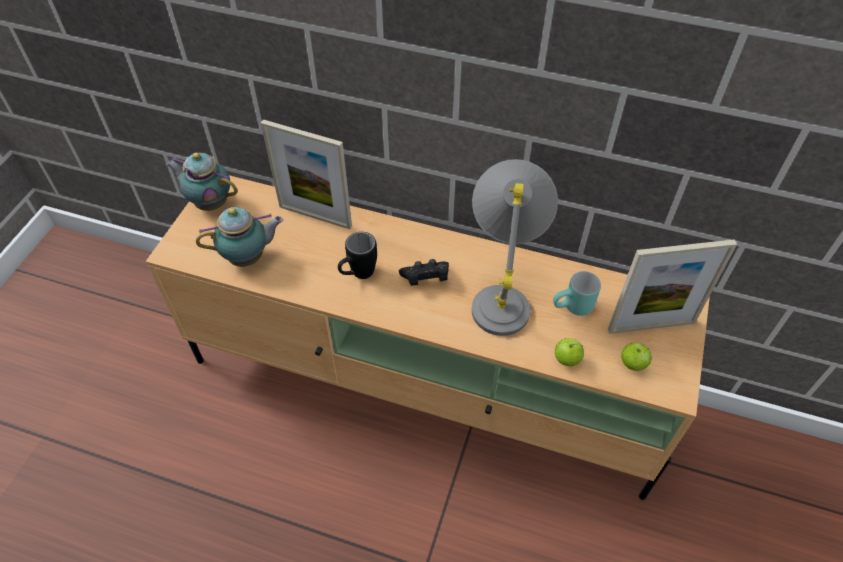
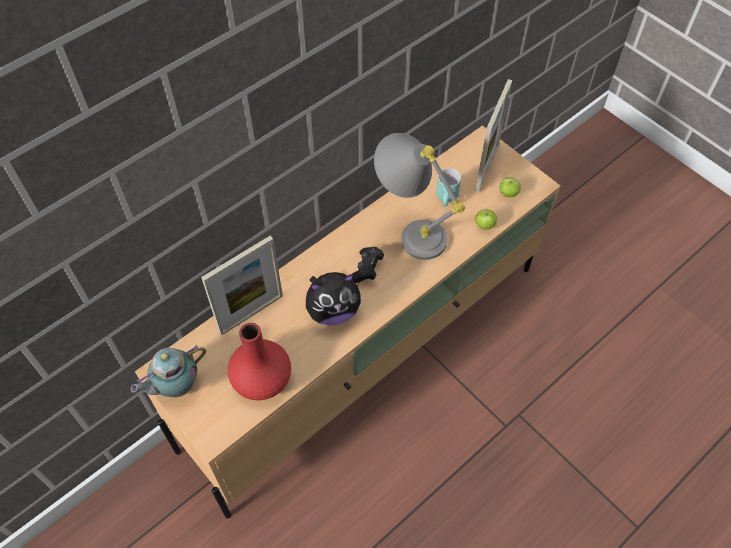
camera: 60 degrees left, 5 degrees up
(249, 258) = (262, 380): teapot -> red vase
(358, 275) = (333, 311): black mug -> plush toy

